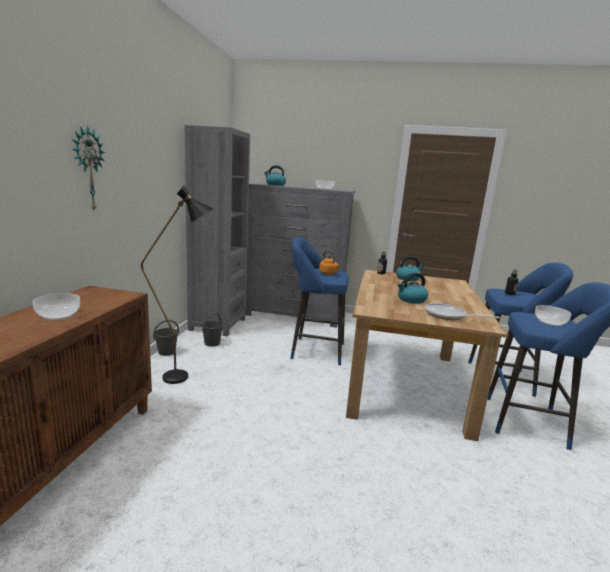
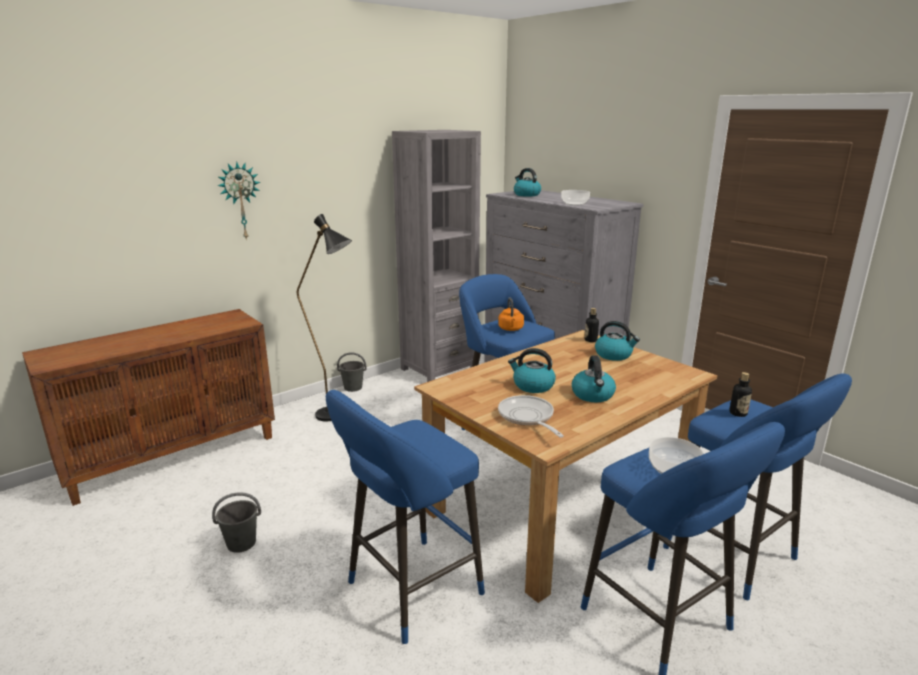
camera: 40 degrees right, 5 degrees up
(58, 315) = (172, 333): bowl -> none
(212, 343) = (405, 389): grey bucket -> grey bucket (242, 543)
(414, 472) = (408, 591): none -> blue stool
(446, 298) = (593, 395): none -> kettle

